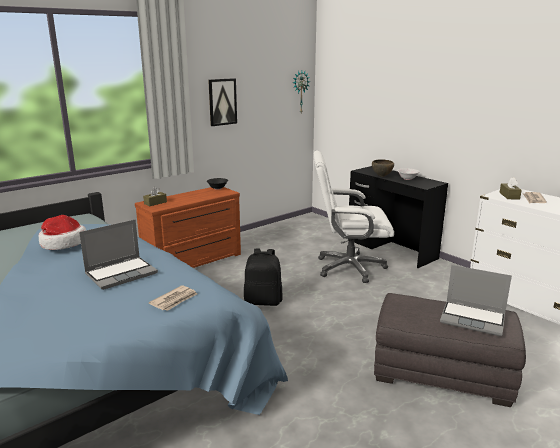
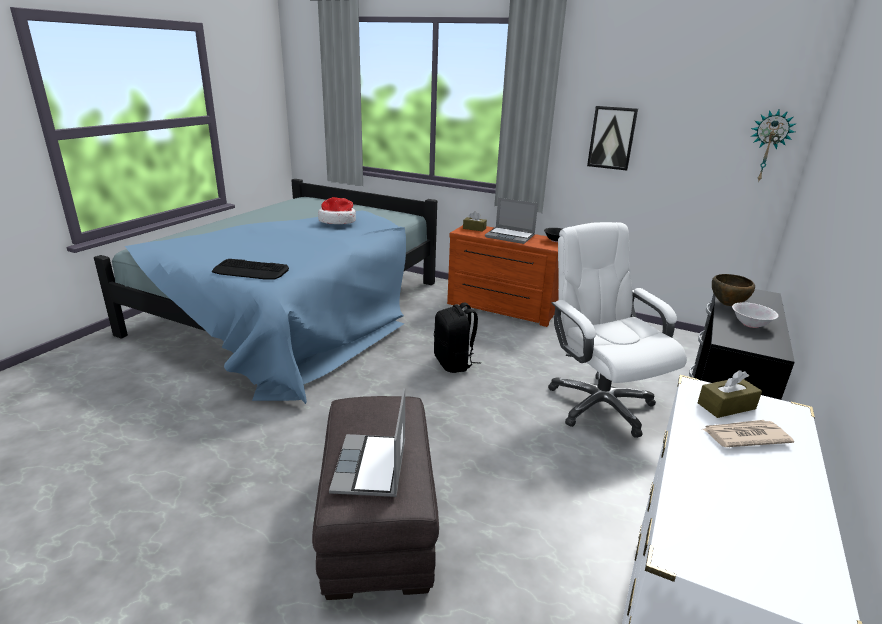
camera: 65 degrees right, 5 degrees up
(122, 273) = (291, 247): laptop -> laptop (510, 236)
(174, 300) = (251, 271): newspaper -> keyboard

